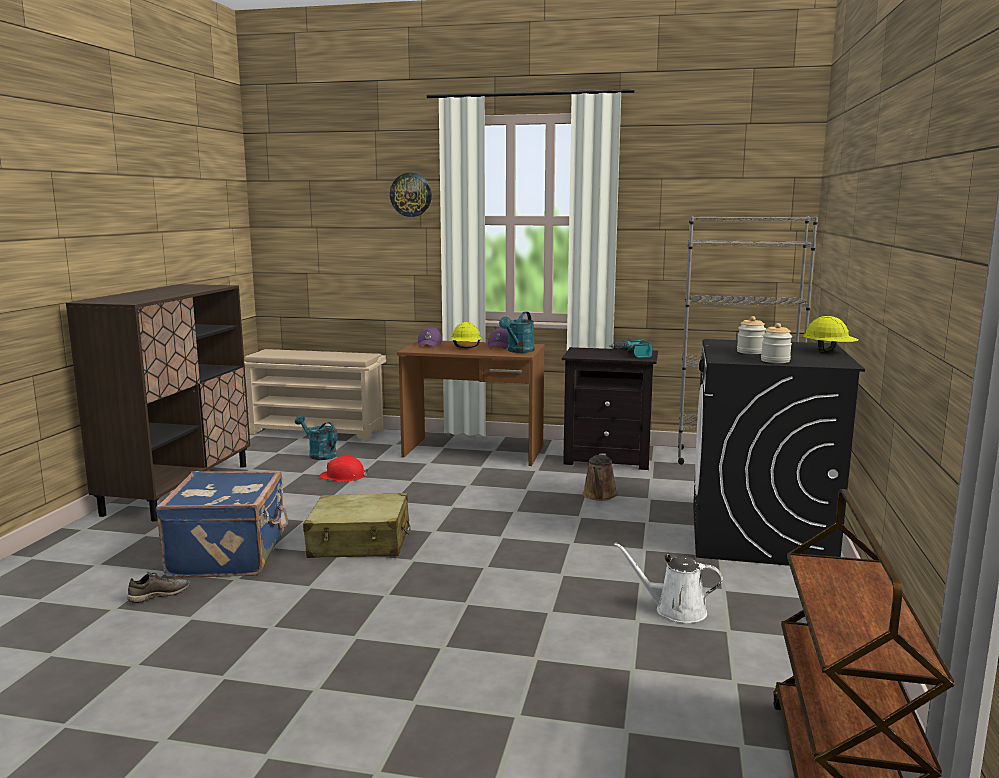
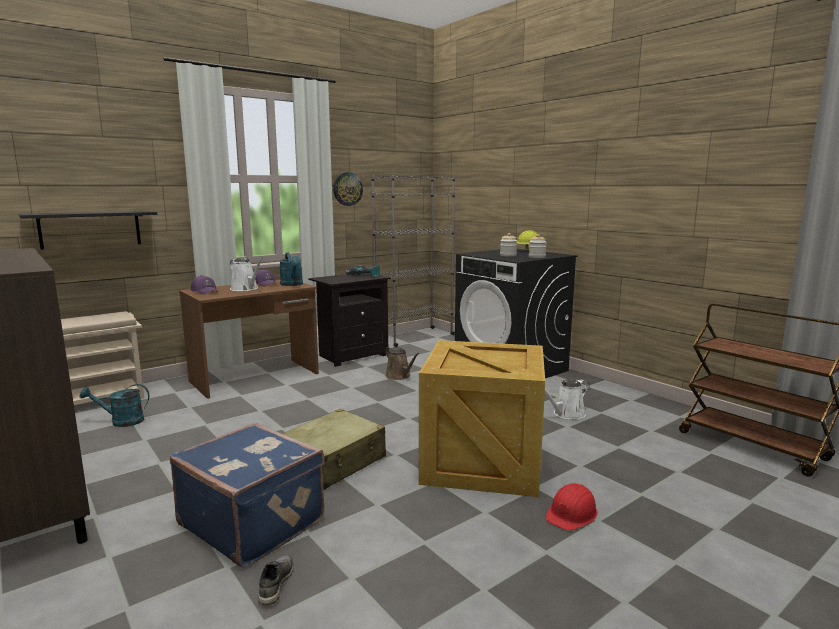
camera: 50 degrees left, 0 degrees up
(343, 476) = (194, 428): red hard hat -> red hard hat (572, 514)
(359, 270) = (90, 229): none -> black shelf
(411, 194) = (145, 153): wall clock -> wall clock (347, 189)
(460, 601) = (481, 461): none -> crate
(466, 348) = (245, 289): yellow hard hat -> white watering can

